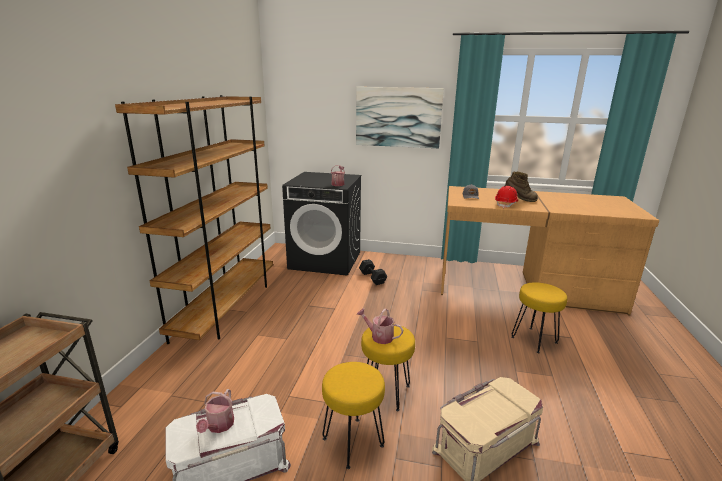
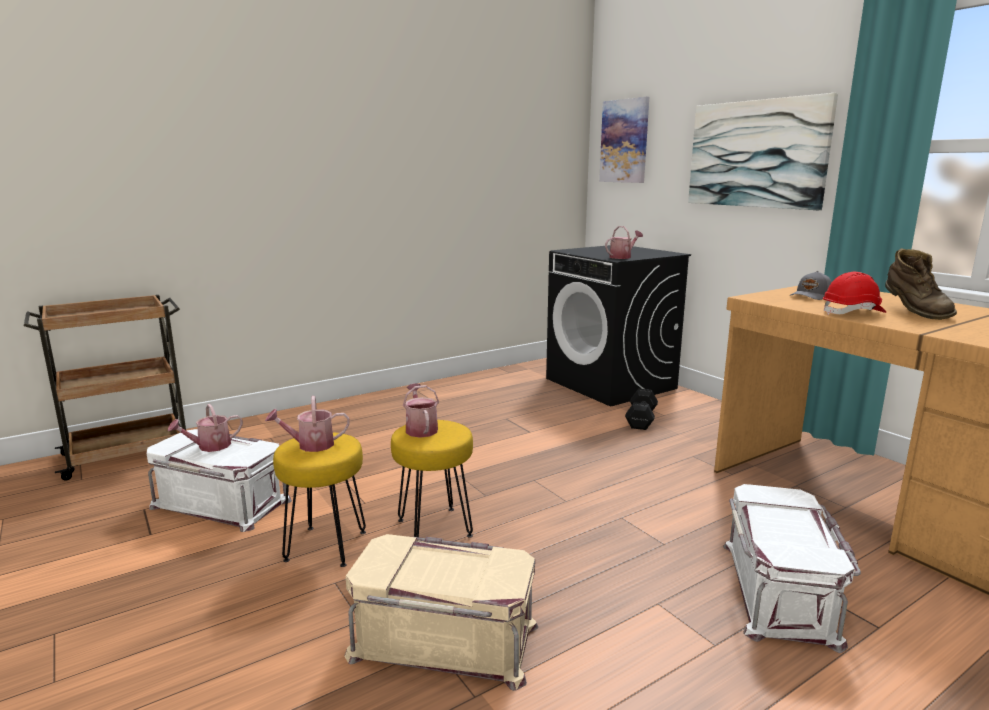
camera: 45 degrees right, 5 degrees down
(226, 307) = (424, 392): brown bookcase -> none
(298, 104) = (624, 141): none -> picture
(349, 381) = (310, 445): none -> watering can
(534, 340) = (780, 591): yellow stool -> white storage box

